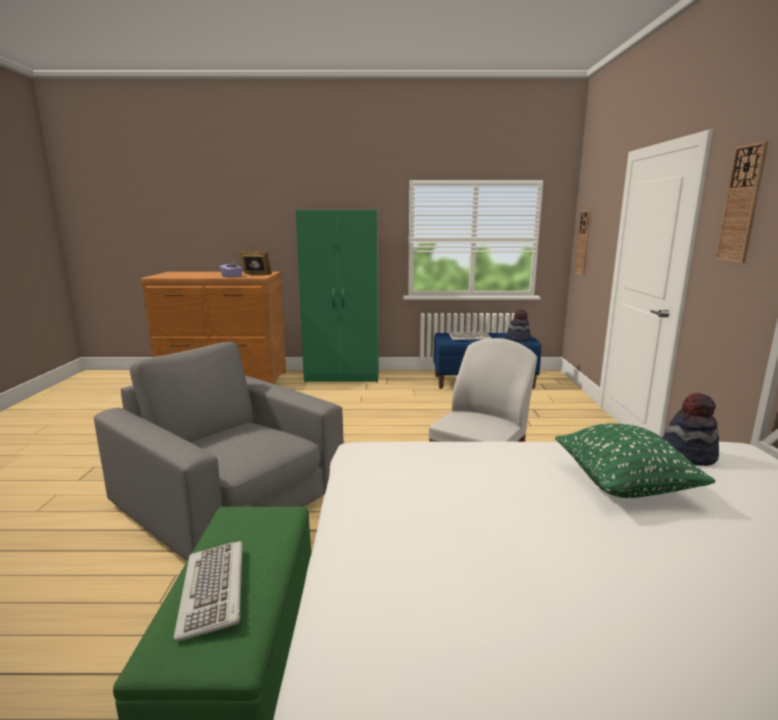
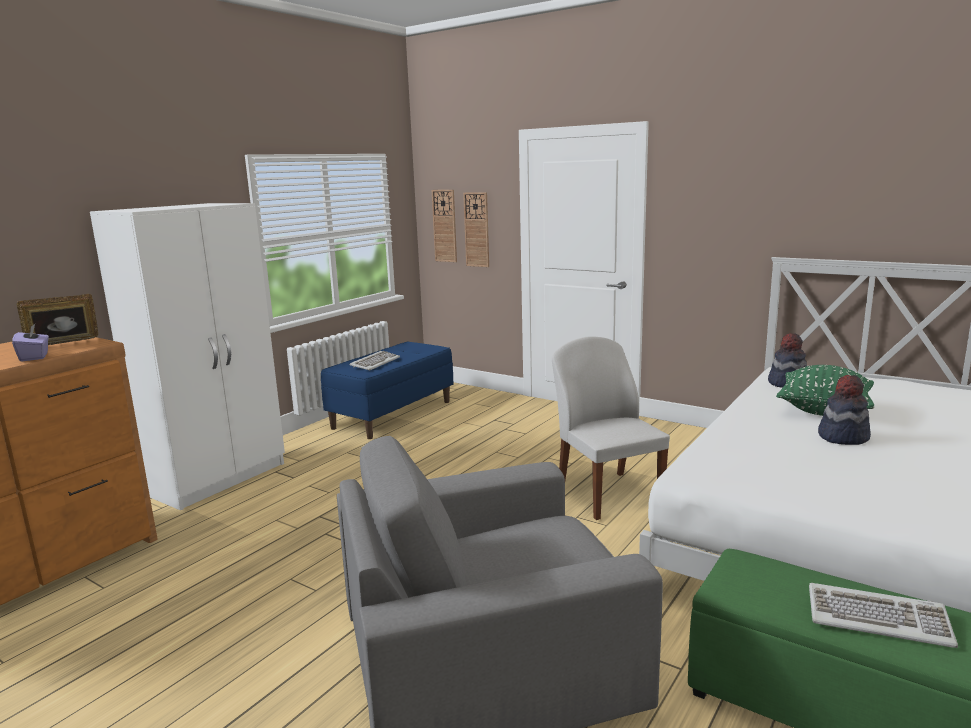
camera: 55 degrees left, 0 degrees up
(343, 376) = (218, 478): green wardrobe -> white wardrobe
(518, 339) = (420, 349): hat -> hat (842, 437)
(741, 204) = (702, 186): wall clock -> wall clock (477, 229)

